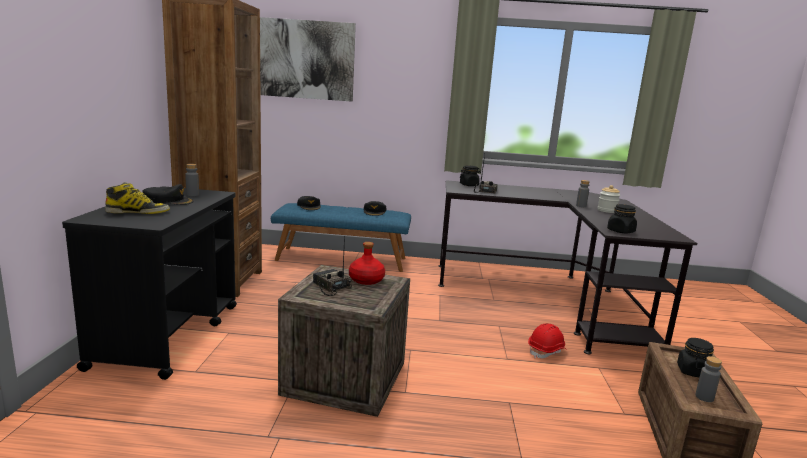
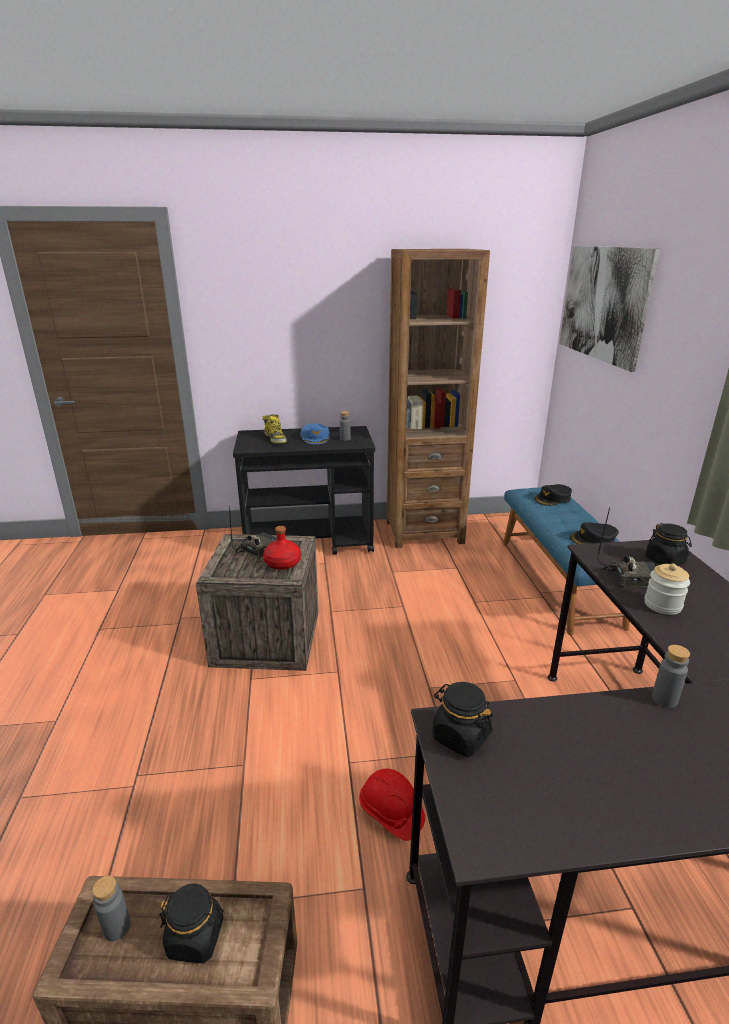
camera: 80 degrees right, 10 degrees up
(168, 201) = (315, 438): black cap -> blue cap
(607, 210) = (666, 742): jar -> jar (662, 605)

